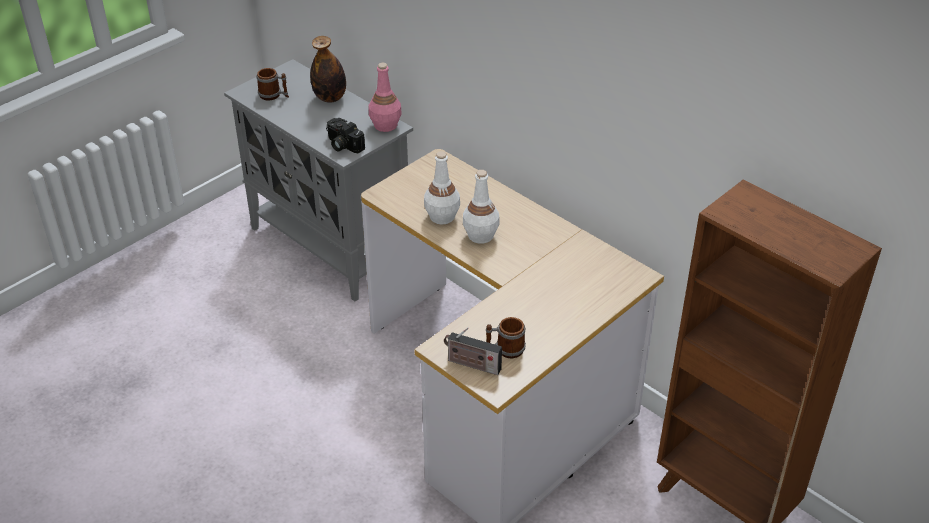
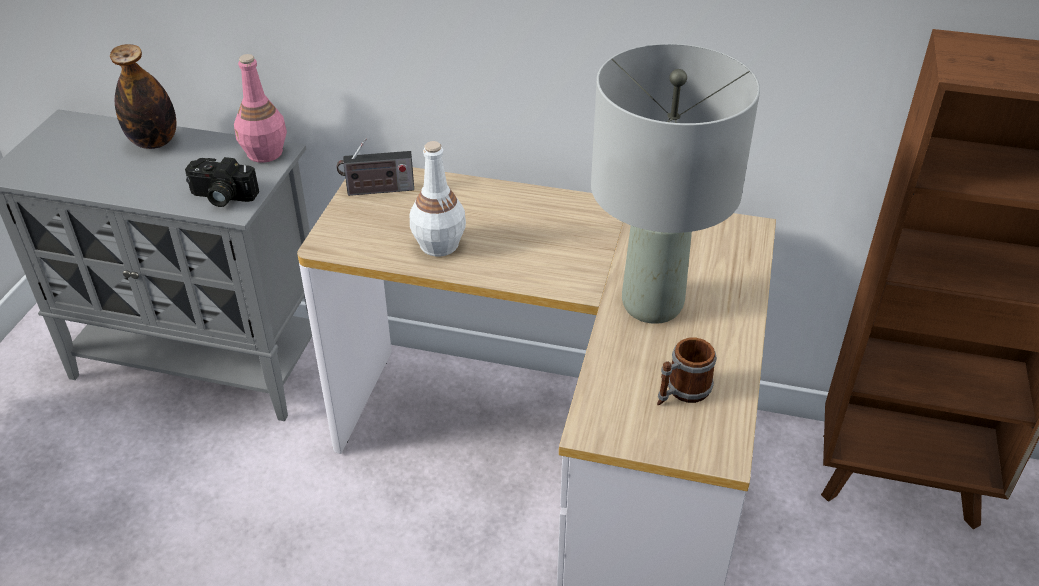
camera: 30 degrees left, 0 degrees up
(274, 95) = (62, 163): mug -> none
(471, 364) = (658, 433): radio -> radio (377, 190)
(480, 236) = (512, 251): white bottle -> none
(534, 297) = (653, 305): none -> grey table lamp

